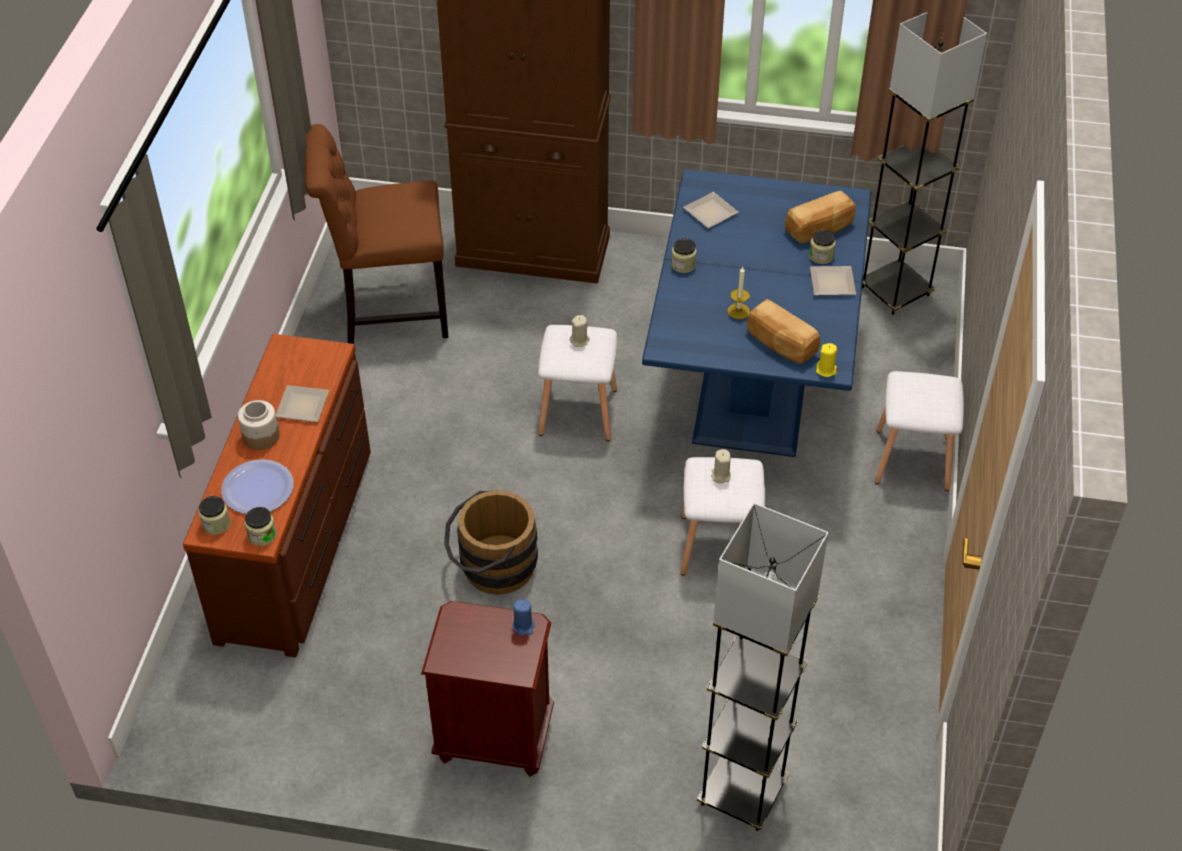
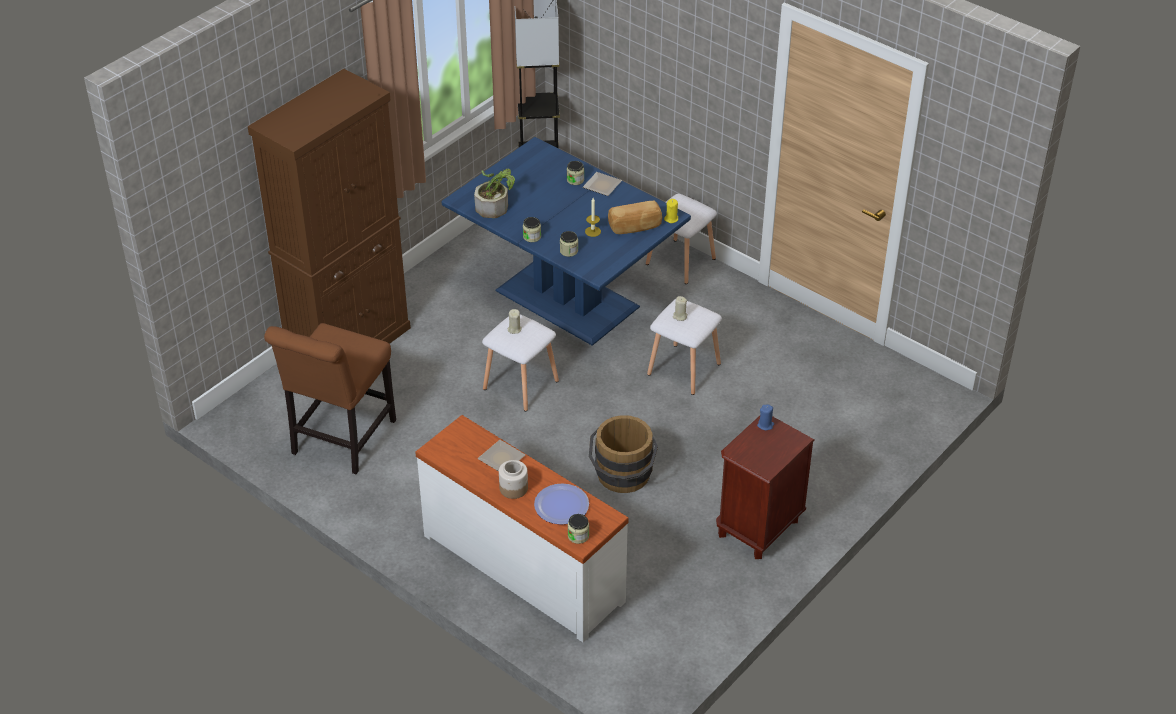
camera: 60 degrees left, 5 degrees down
(262, 535) = (605, 516): jar -> jar (569, 251)
(298, 542) = (525, 566): brown dresser -> white dresser
(712, 212) = (495, 205): plate -> potted plant
(742, 793) = (868, 437): grey floor lamp -> none
(820, 229) = (551, 170): bread -> none

